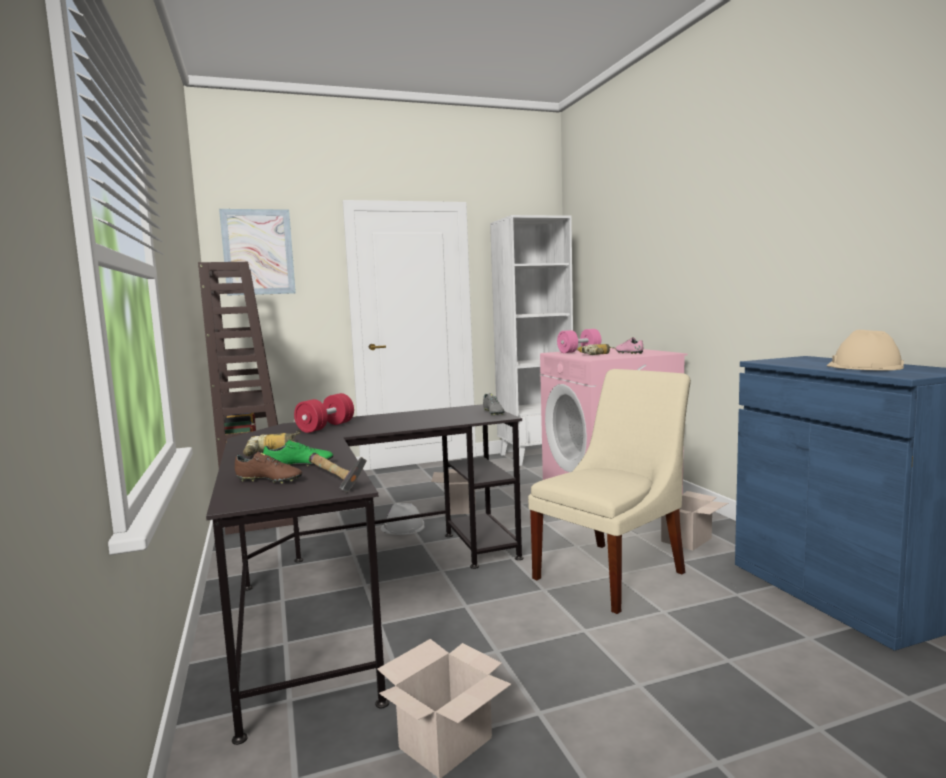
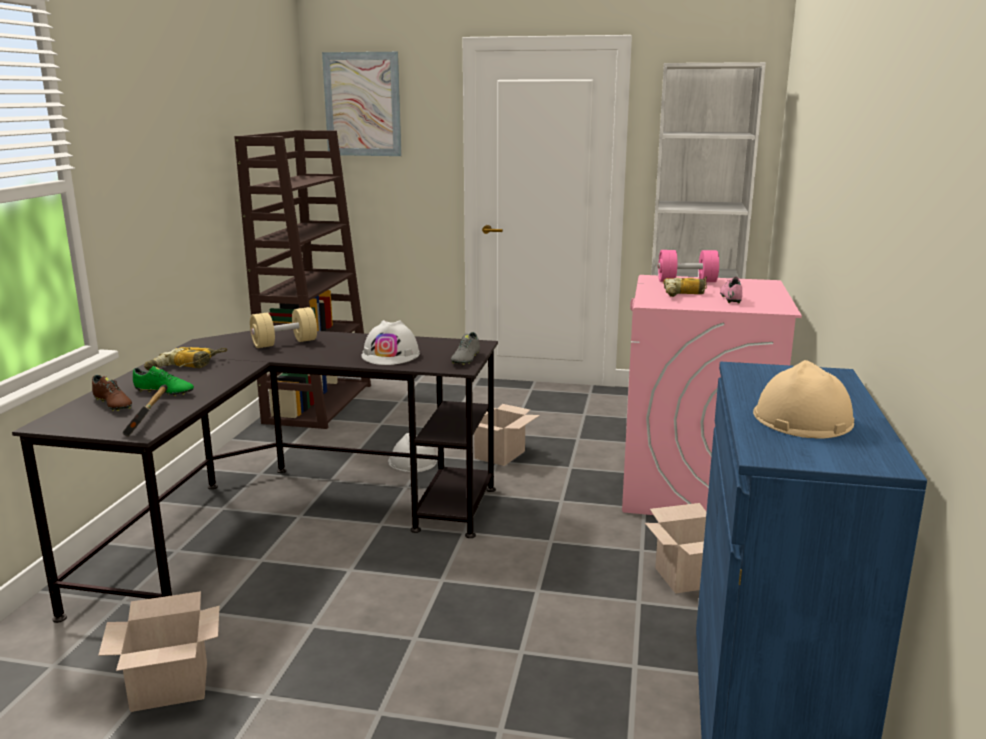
camera: 30 degrees right, 10 degrees up
(326, 427) = (284, 343): red dumbbell -> beige dumbbell
(433, 419) = (391, 355): none -> white hard hat
(613, 573) = (539, 588): beige chair -> none

